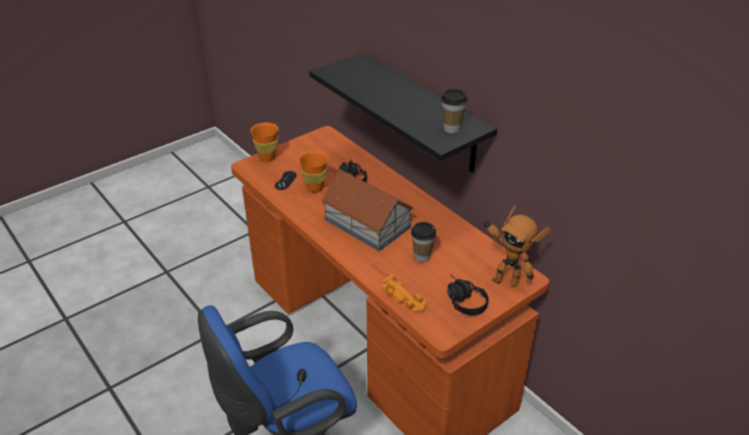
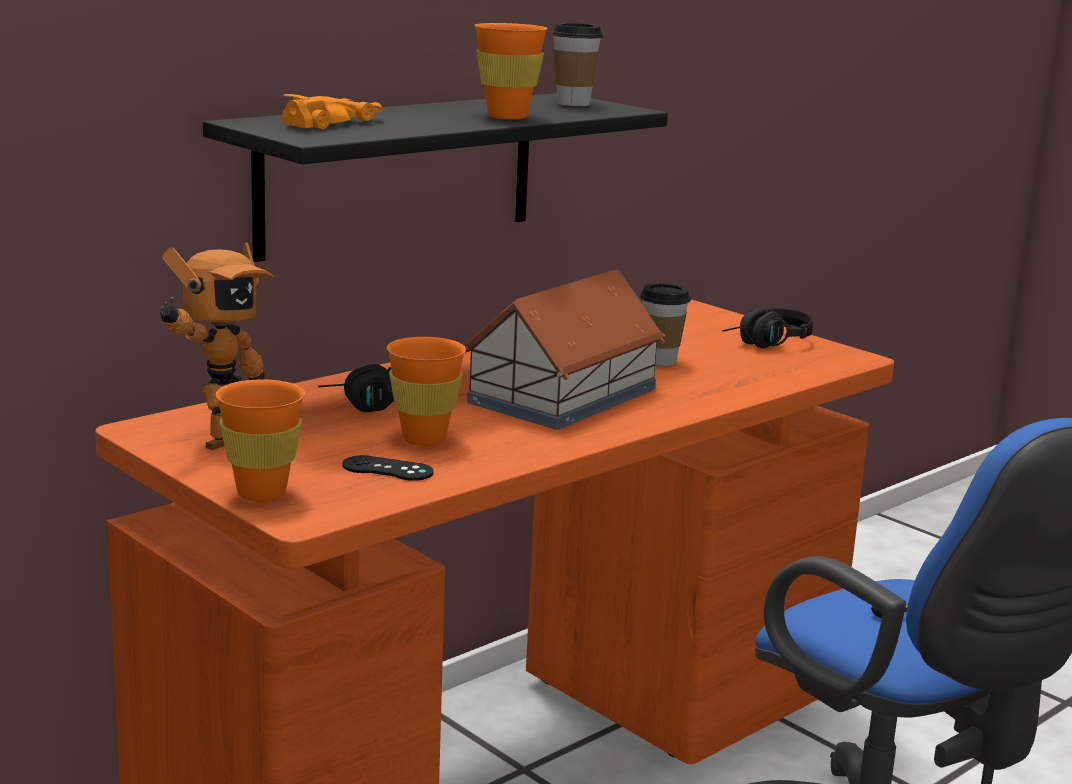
camera: 95 degrees left, 20 degrees down
(398, 110) = (507, 117): none -> orange cup
(405, 299) = (788, 375): orange toy car -> orange toy car (337, 123)
(505, 280) = (699, 318): toy robot -> toy robot (215, 438)

